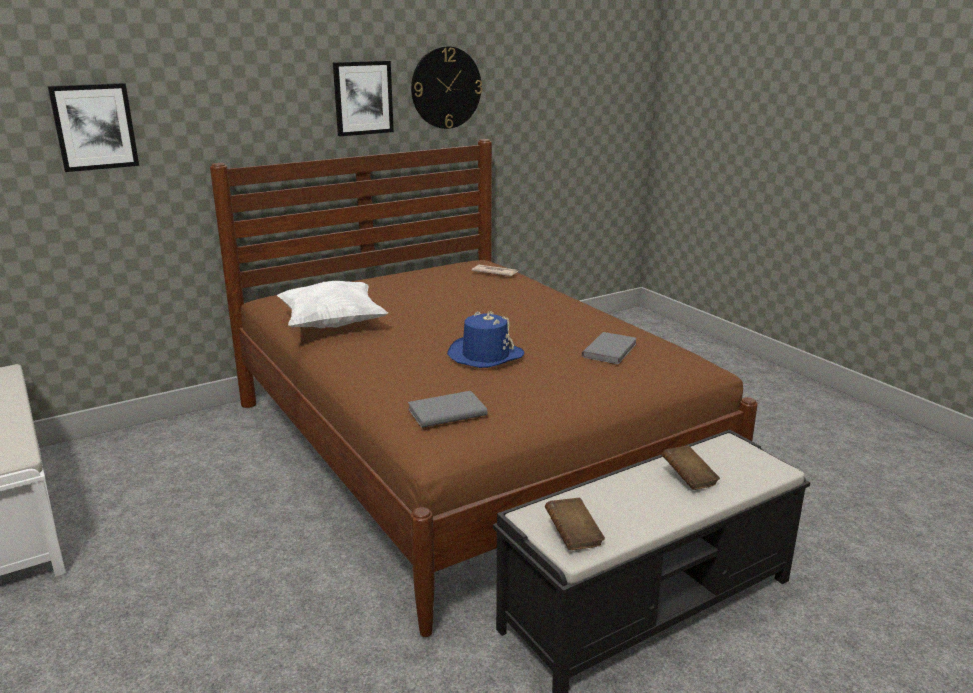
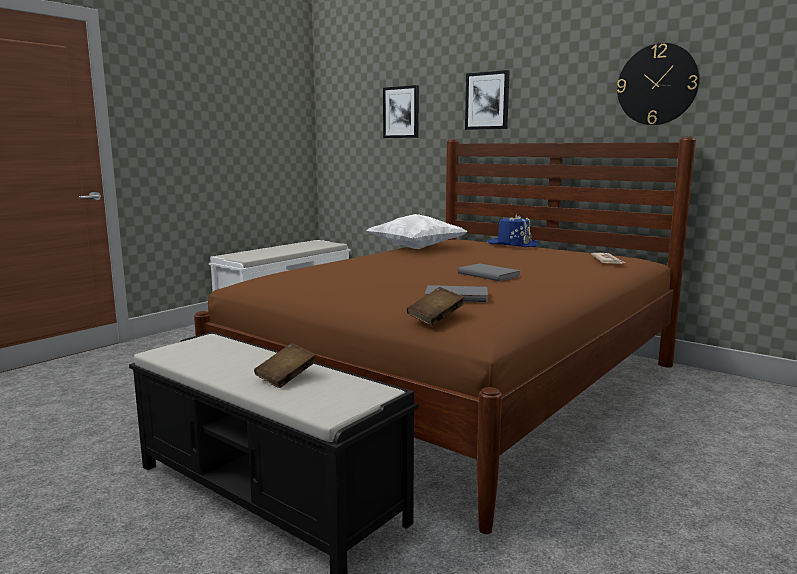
camera: 70 degrees right, 10 degrees down
(363, 98) = (571, 94): picture -> picture (487, 101)
(445, 411) = (286, 275): grey book -> grey book (489, 274)
(485, 355) = (396, 272): blue hat -> blue hat (512, 244)
(573, 536) = (181, 350): brown book -> brown book (435, 318)

